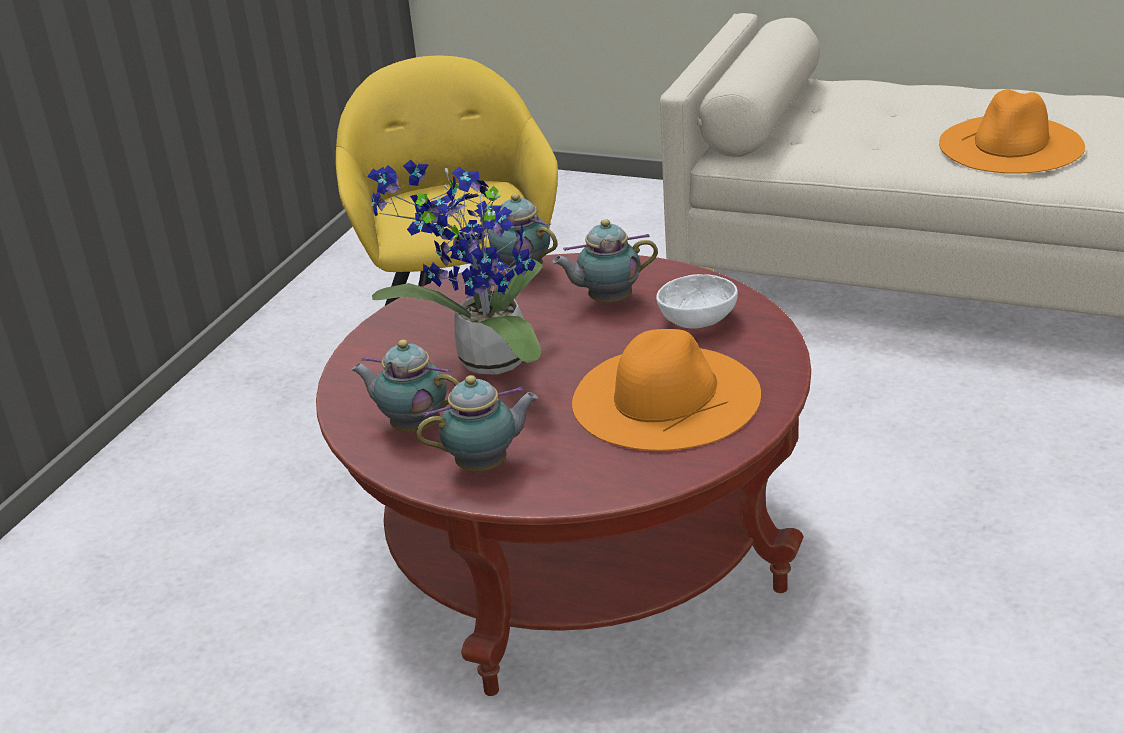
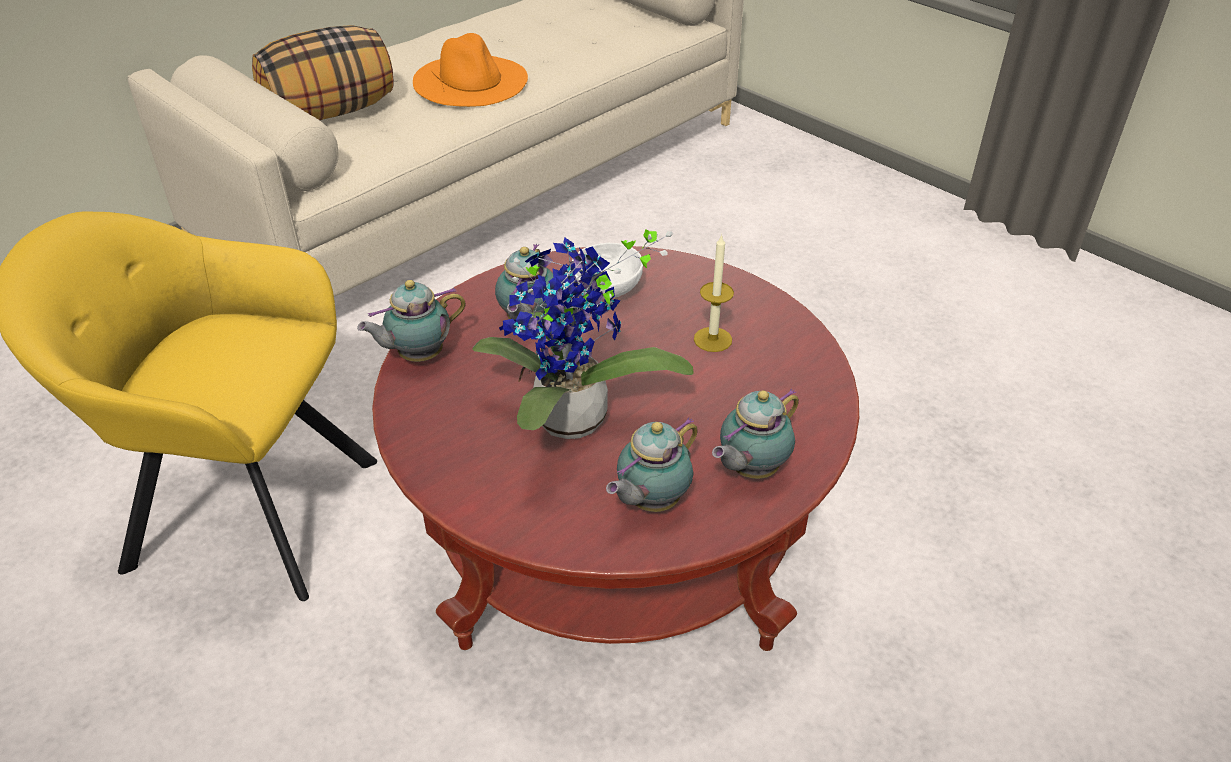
camera: 70 degrees left, 10 degrees up
(486, 465) = (750, 470): teapot -> teapot turned 135 degrees counterclockwise
(665, 397) = (712, 339): orange hat -> candle
(863, 115) = (331, 111): none -> pillow

